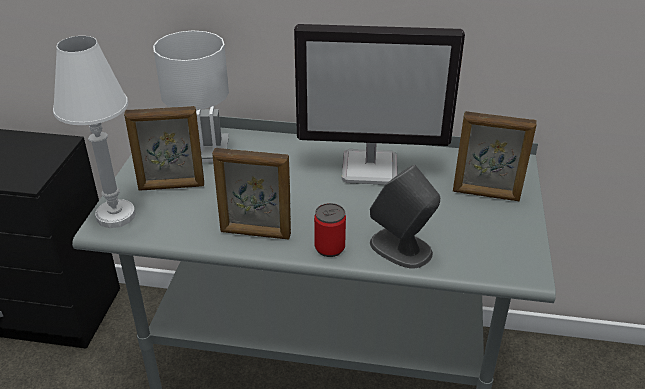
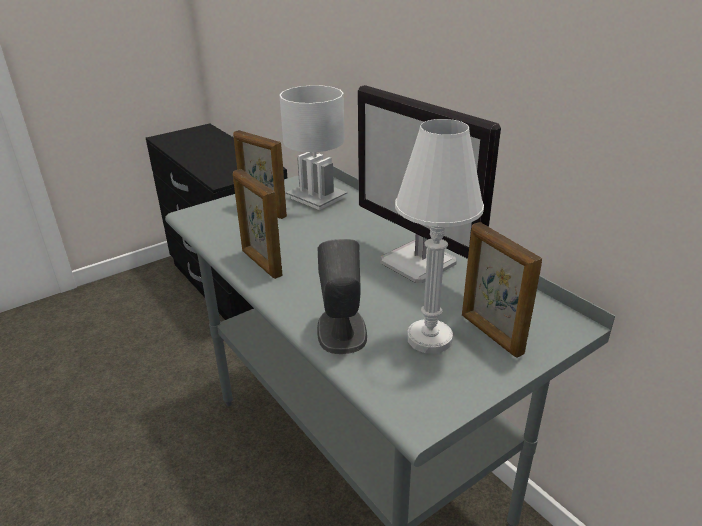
camera: 45 degrees right, 5 degrees down
(116, 216) = (206, 212): white table lamp -> white table lamp (429, 339)
(329, 248) = (291, 300): can -> none

